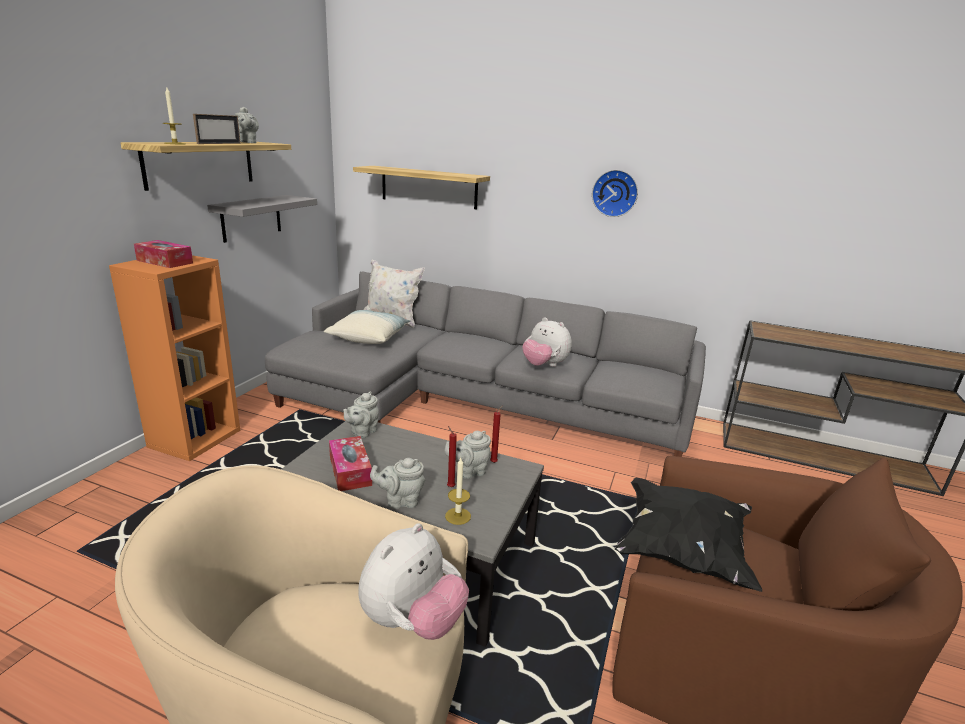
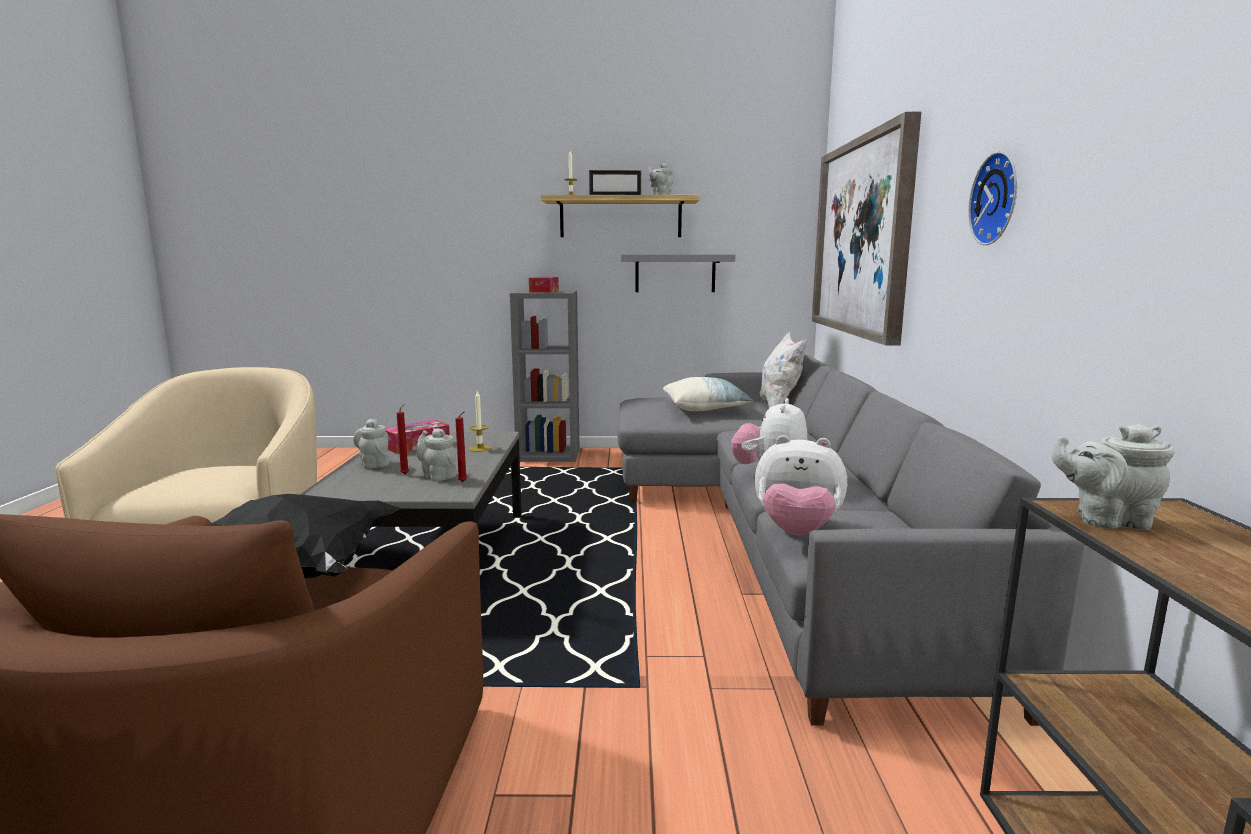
camera: 70 degrees right, 10 degrees down
(195, 438) = (549, 454): orange bookcase -> grey bookcase
(362, 432) = (488, 438): grey teapot -> grey teapot (1106, 520)
(412, 621) = (205, 486): plush toy -> plush toy (797, 532)
(429, 187) = (861, 237): shelf -> picture
(458, 516) = (354, 482): candle -> candle (480, 448)

